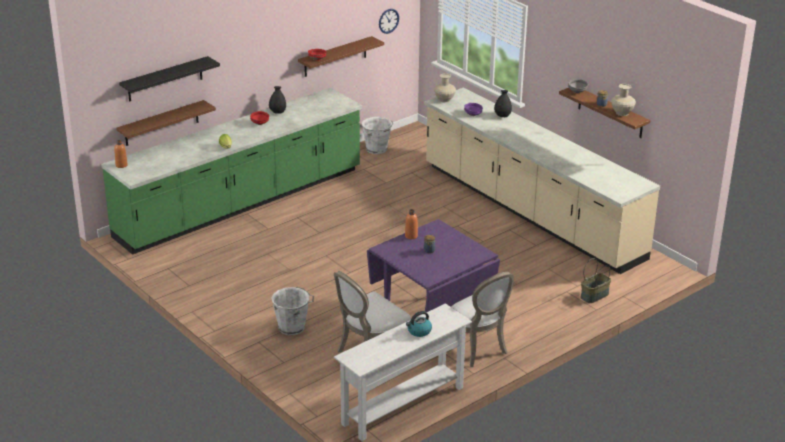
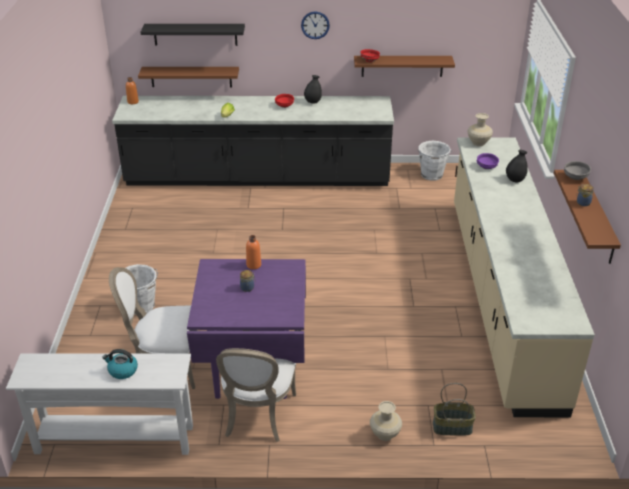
camera: 40 degrees right, 5 degrees up
(241, 204) = (258, 178): green counter -> black counter
(388, 21) = (477, 45): wall clock -> wall clock (315, 25)
(622, 113) = (594, 222): beige vase -> beige vase (384, 434)

